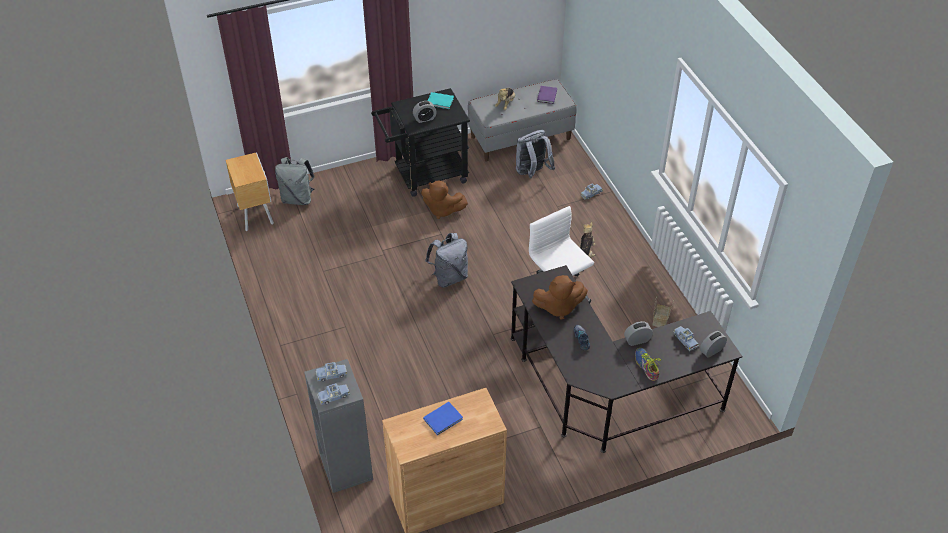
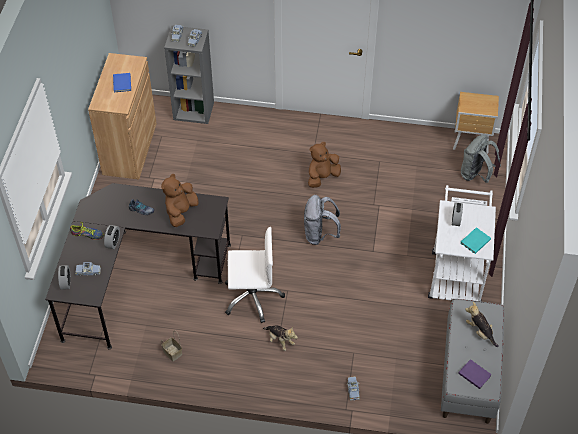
camera: 120 degrees right, 5 degrees up
(424, 175) = (456, 272): black cart -> white cart
(442, 210) = (402, 265): brown plush toy -> brown plush toy (322, 177)
(532, 173) = (411, 357): grey backpack -> none

